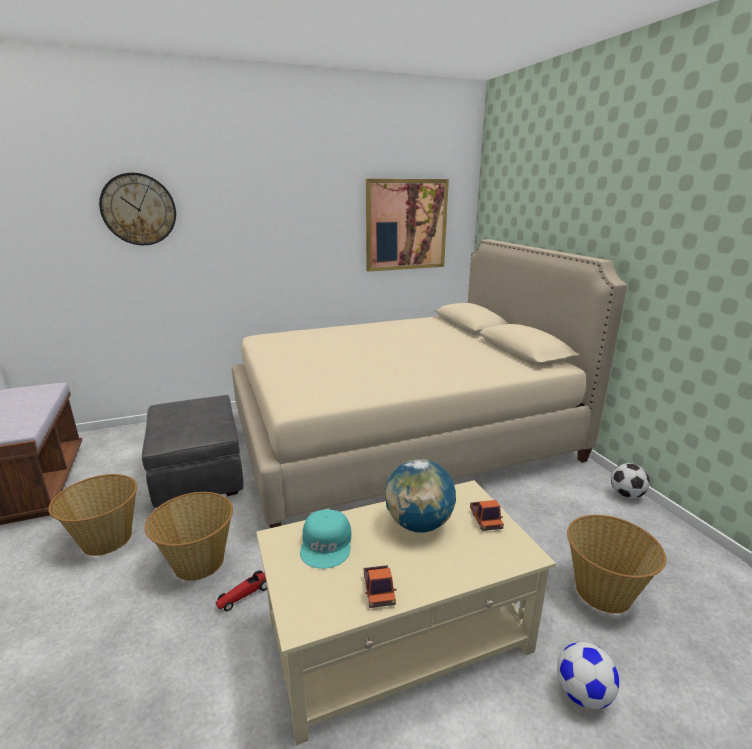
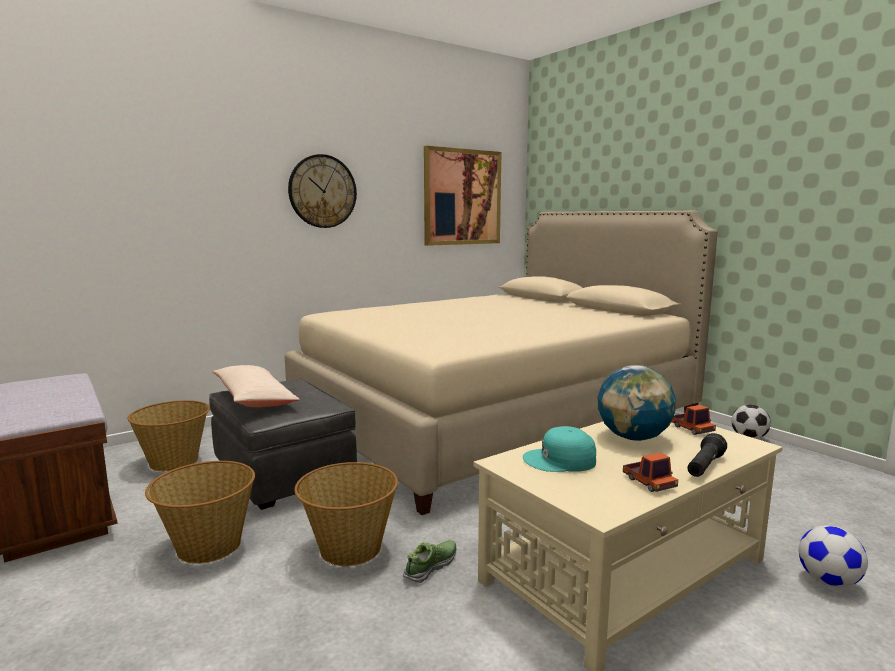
camera: 15 degrees left, 10 degrees down
(139, 209) = (182, 163): wall clock -> wall clock (322, 191)
(171, 418) = (254, 398): none -> beige pillow
(245, 594) = (431, 566): toy car -> shoe
(327, 544) = (560, 460): turquoise cap -> turquoise cap turned 105 degrees clockwise
(450, 579) = (704, 467): none -> black flashlight
(603, 591) = (786, 508): basket -> basket (175, 461)

